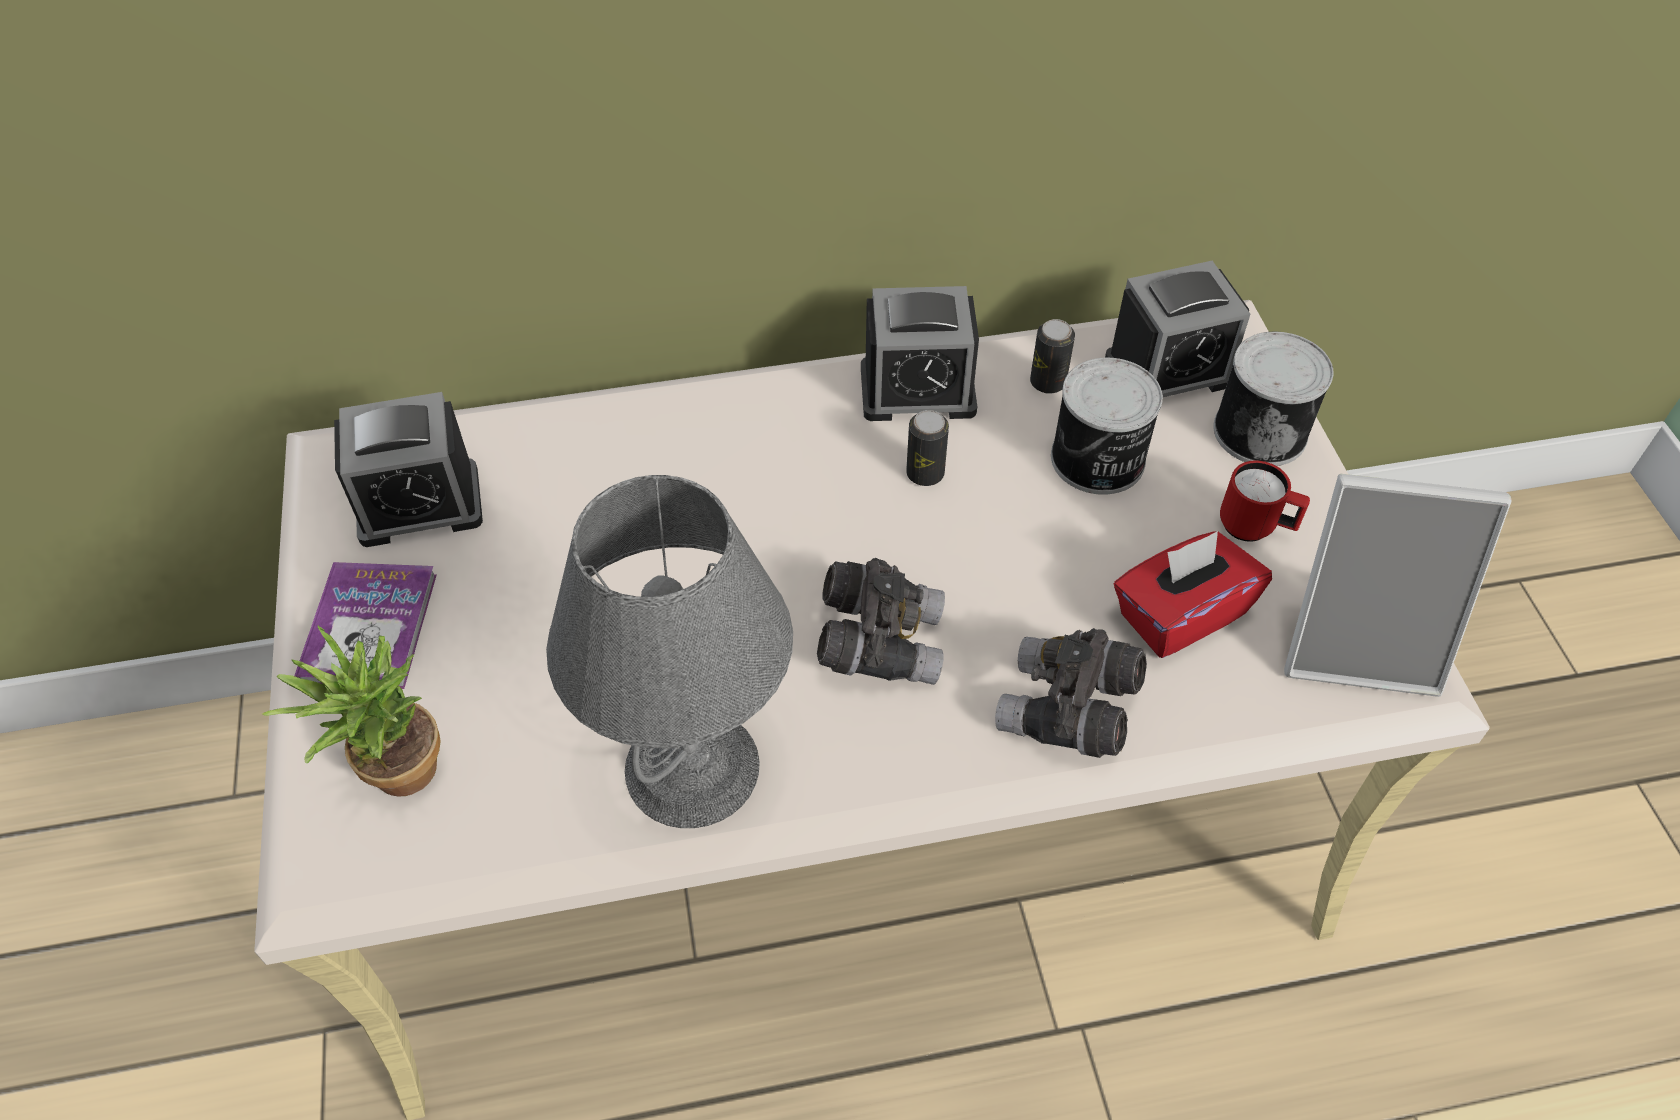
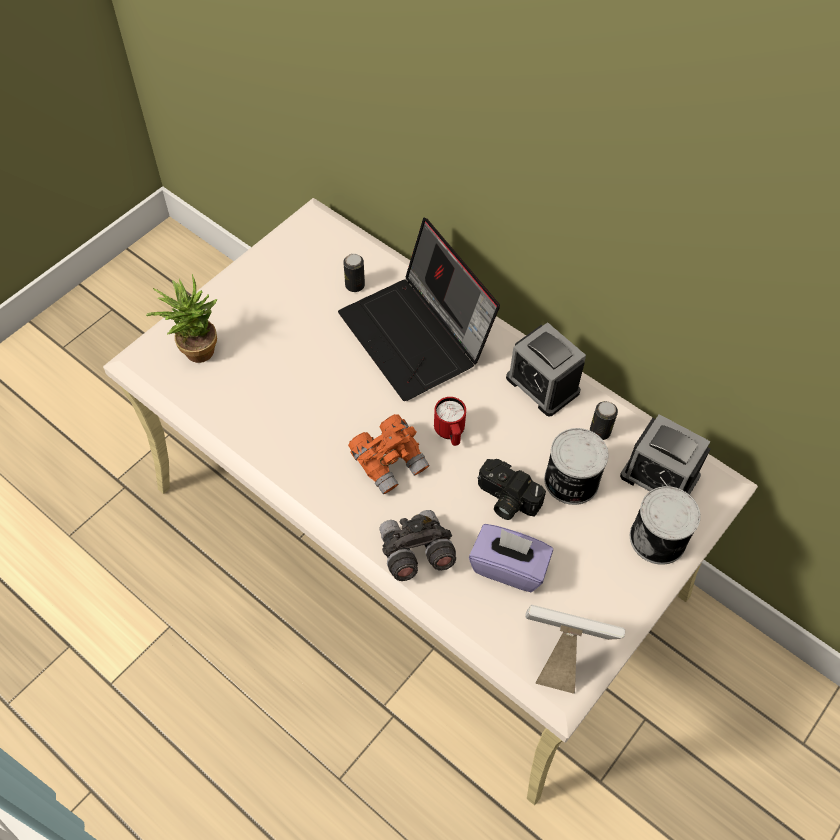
camera: 50 degrees right, 5 degrees up
(369, 627) = (247, 293): book -> none
(419, 505) = (315, 263): alarm clock -> none
(693, 768) = (275, 439): grey table lamp -> none
(694, 470) = (417, 337): none -> laptop
(879, 642) = (390, 461): grey binoculars -> orange binoculars
(925, 473) = (496, 419): can -> can (355, 285)
(1067, 548) = (505, 500): none -> camera
(1179, 614) = (508, 567): red tissue box -> purple tissue box
(1255, 528) = (591, 570): red mug -> red mug (450, 433)
(1359, 642) = (561, 651): picture frame -> picture frame turned 135 degrees clockwise

